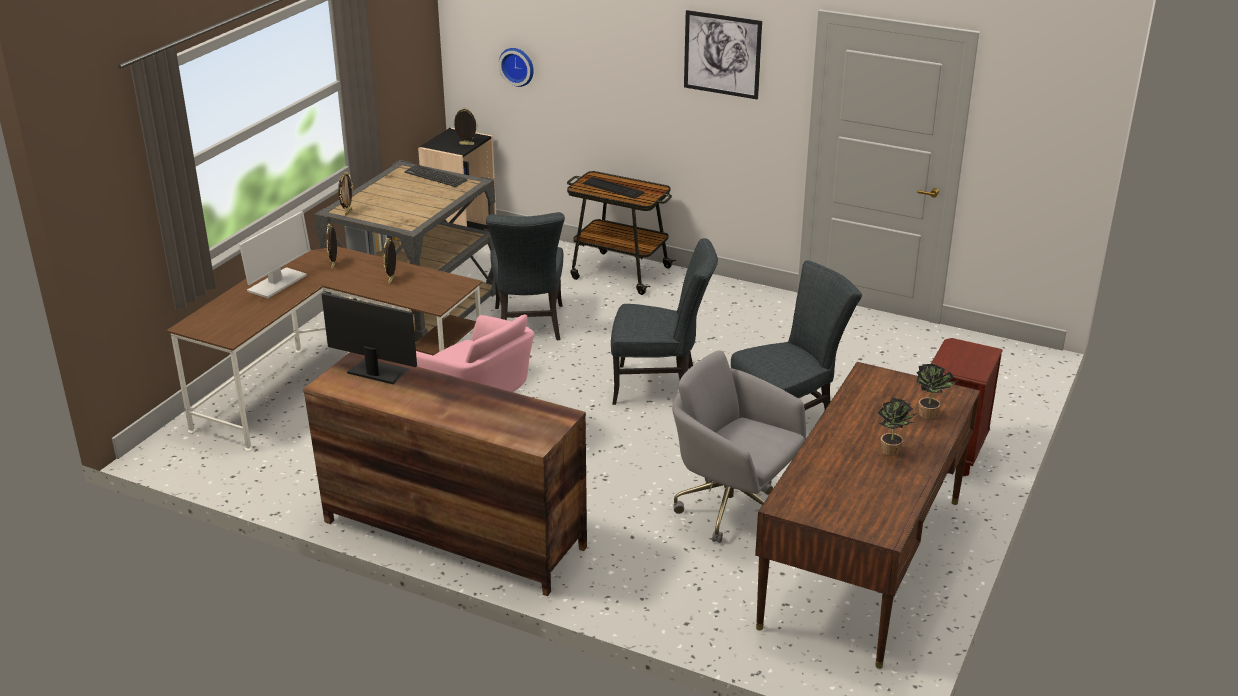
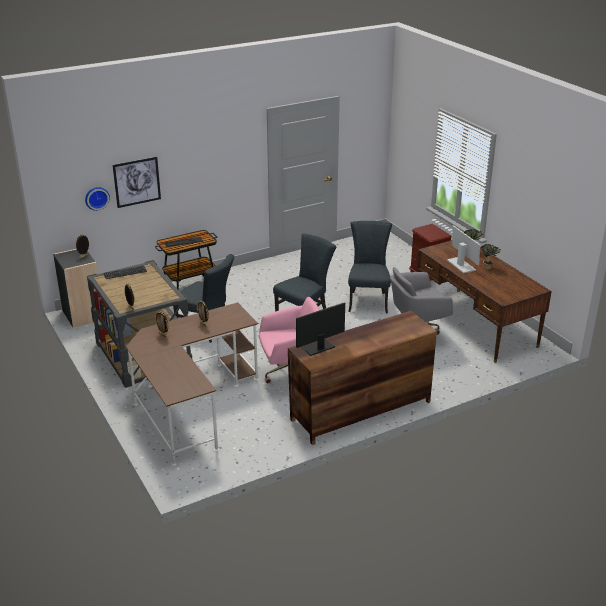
camera: 55 degrees left, 0 degrees up
(277, 284) = (160, 357): monitor -> monitor (461, 265)
(722, 54) = (220, 148): picture -> picture (137, 182)

